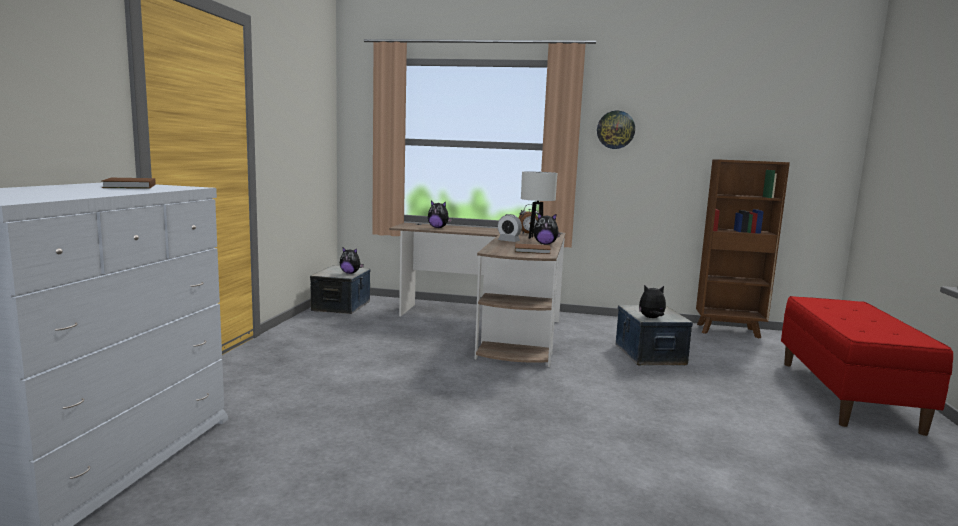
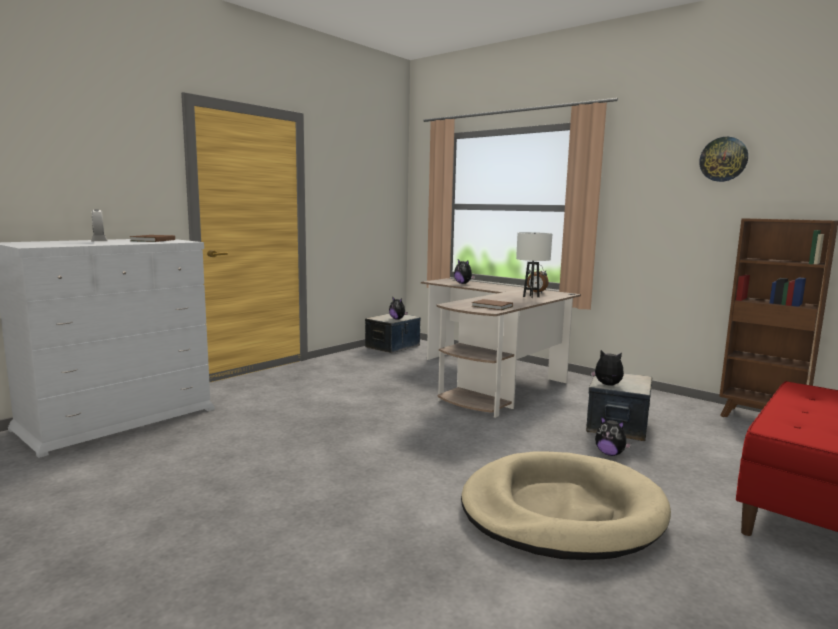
camera: 30 degrees right, 0 degrees up
(508, 241) = (495, 297): alarm clock -> alarm clock (99, 241)
(545, 244) = (523, 302): plush toy -> plush toy (610, 454)
(615, 129) = (641, 188): wall clock -> wall clock (723, 159)
(720, 443) = (561, 511): none -> beige dog bed

